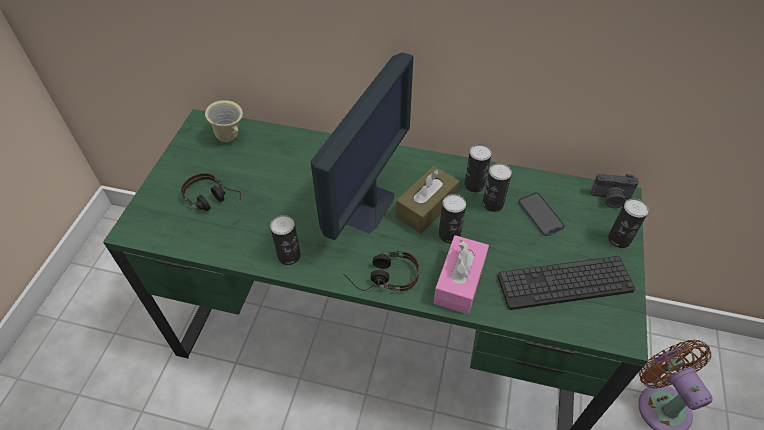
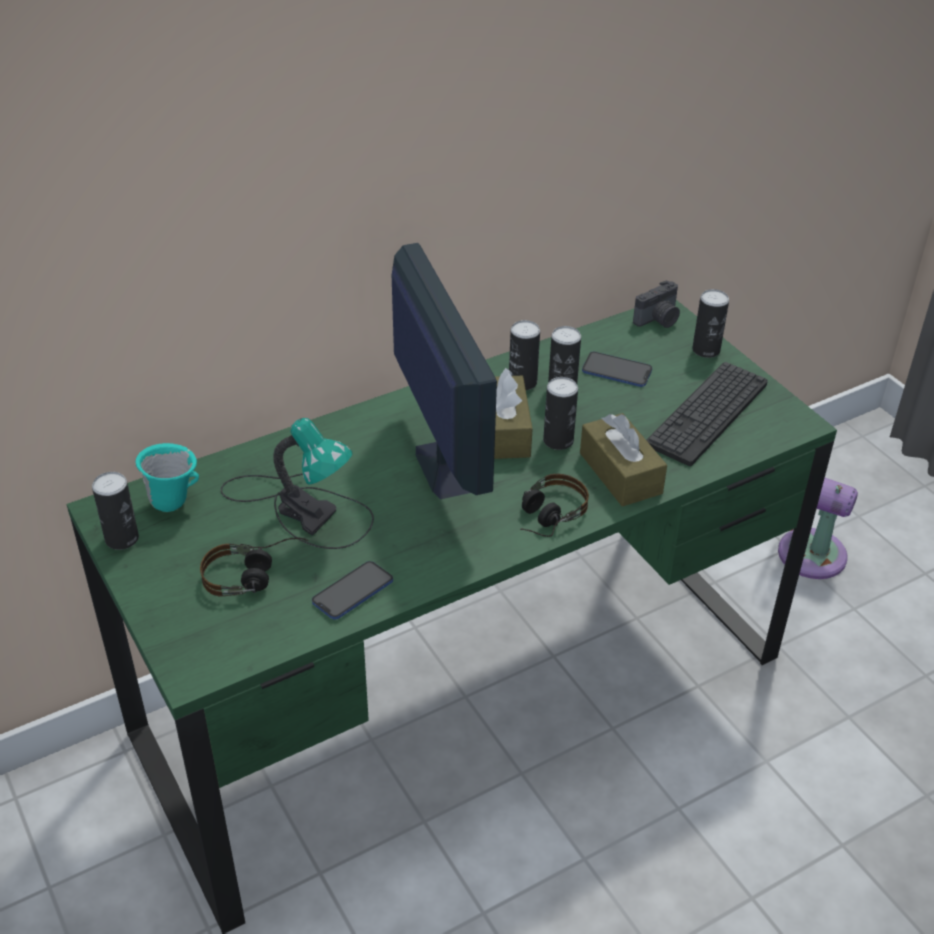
camera: 45 degrees left, 10 degrees down
(230, 137) = (173, 502): beige mug -> turquoise mug
(241, 243) = (352, 592): none -> phone
(277, 180) = (303, 507): none -> table lamp
(289, 256) = (424, 566): can -> can (122, 538)
(459, 281) = (620, 473): pink tissue box -> brown tissue box

